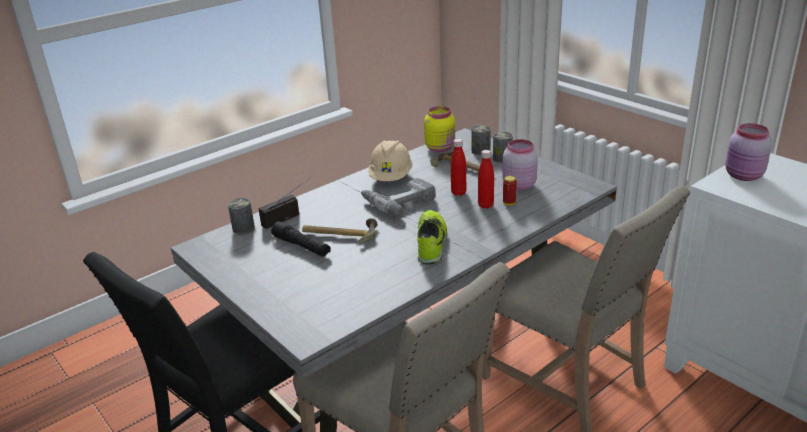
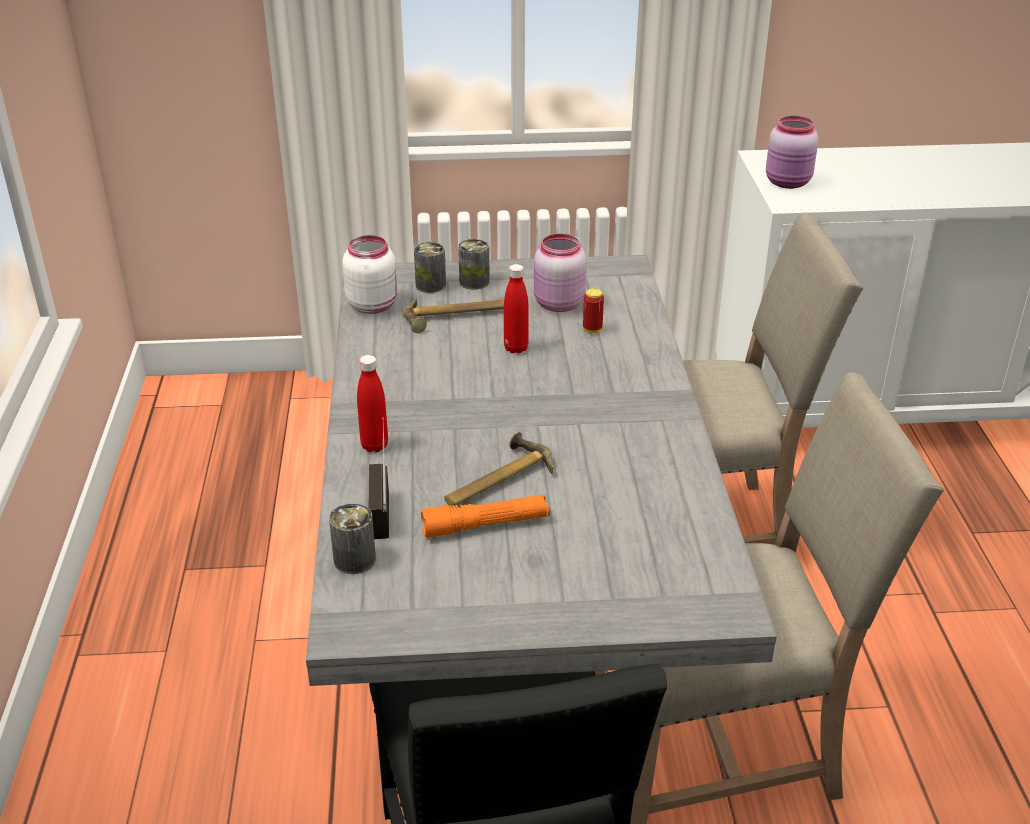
camera: 55 degrees left, 5 degrees up
(301, 246) = (486, 525): black flashlight -> orange flashlight
(391, 177) = (396, 375): beige hard hat -> none
(398, 201) = (471, 398): power drill -> none
(431, 243) = (614, 421): shoe -> none
(441, 148) = (373, 305): yellow jar -> white jar
(485, 205) = (575, 346): red bottle -> red bottle (374, 446)

